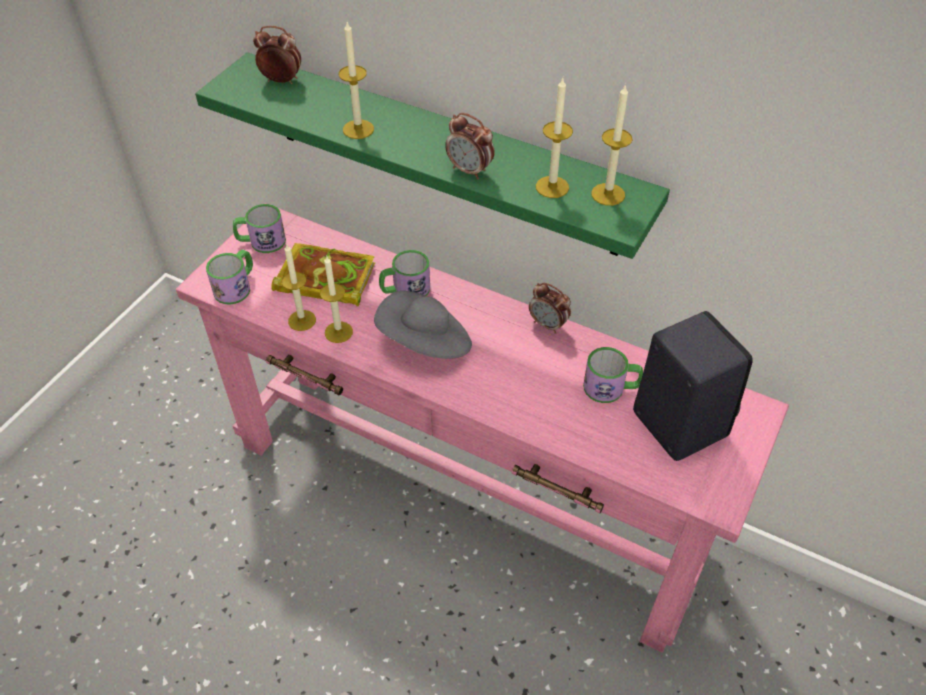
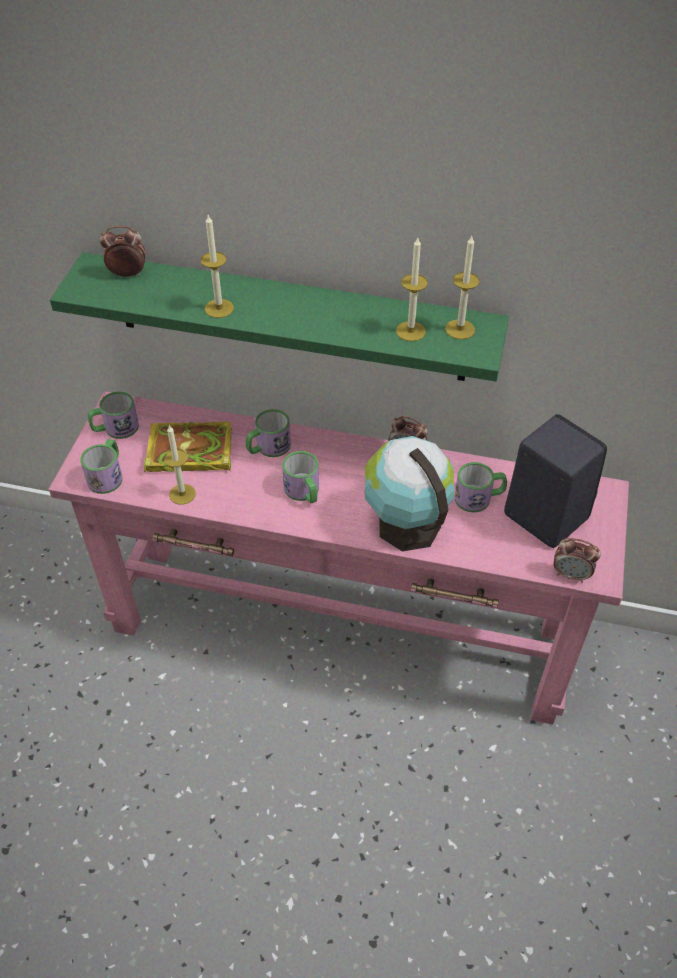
camera: 15 degrees left, 0 degrees up
(338, 332) = (220, 498): candle -> none
(425, 343) = (304, 492): grey hat -> mug
(470, 171) = (334, 329): alarm clock -> alarm clock (571, 574)
(521, 399) = (405, 523): none -> globe

